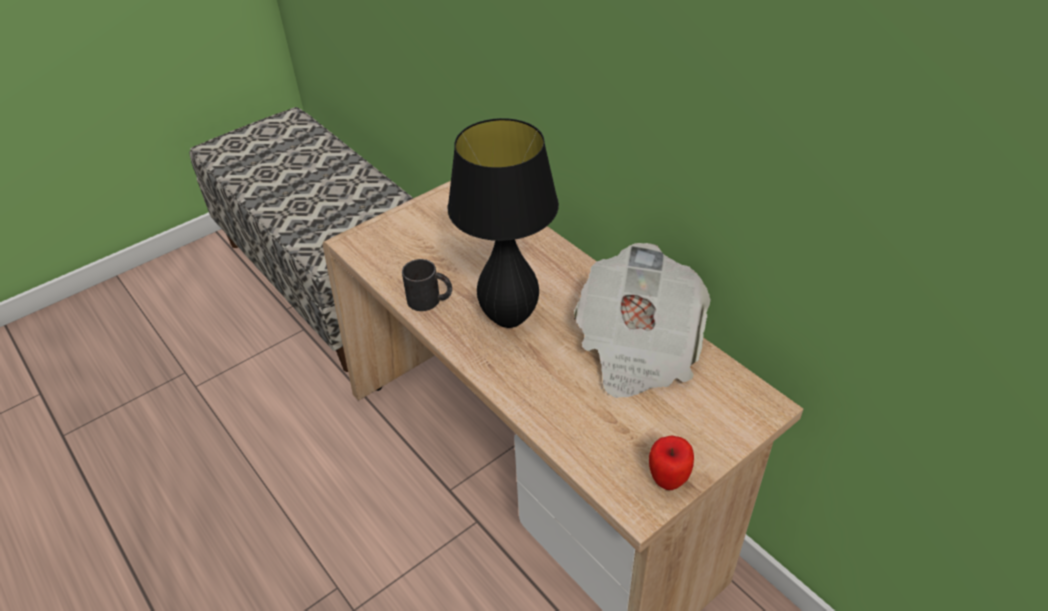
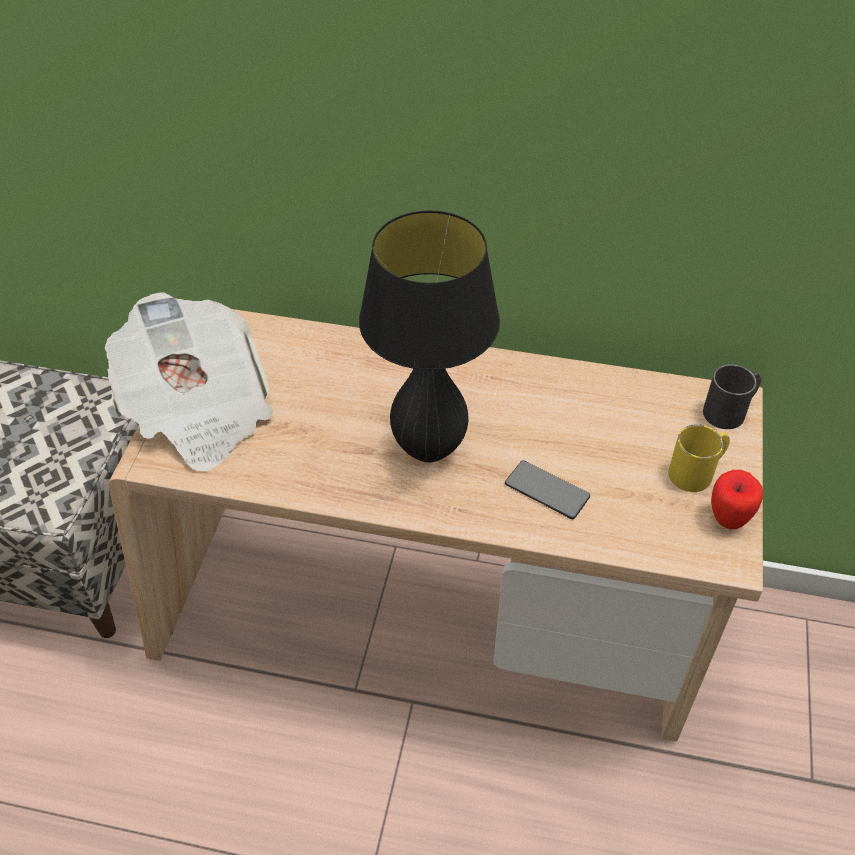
camera: 40 degrees left, 5 degrees up
(430, 300) = (324, 477): black mug -> black mug (730, 410)
(557, 385) = (546, 491): none -> phone
(637, 348) = (579, 410): newspaper -> newspaper (197, 410)
(681, 435) = (697, 471): none -> yellow mug

